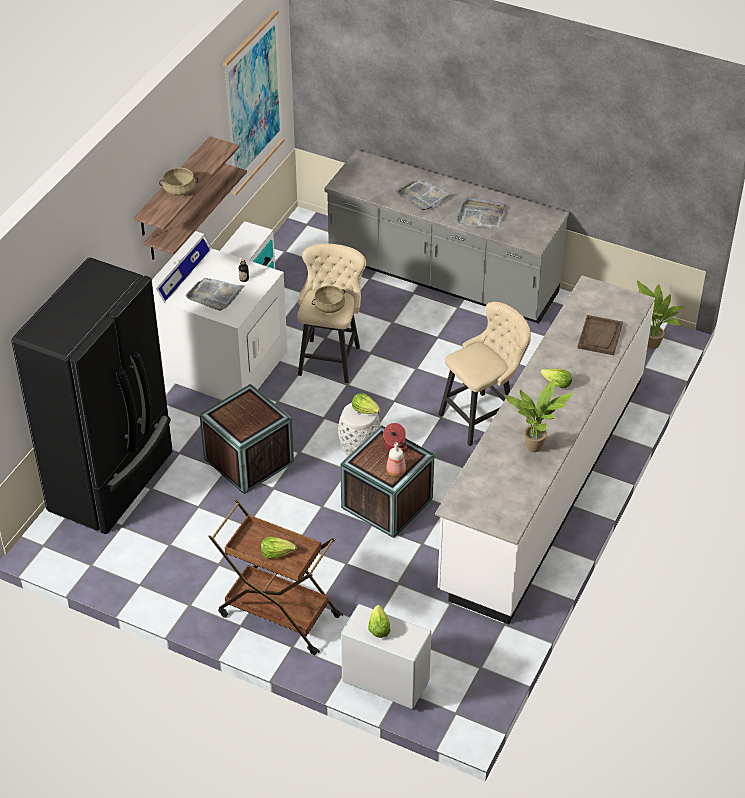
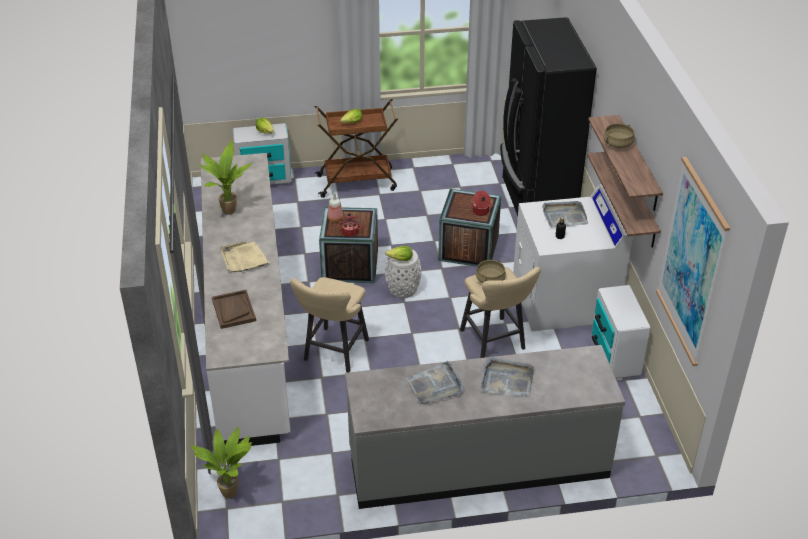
camera: 145 degrees right, 5 degrees down
(242, 405) = (480, 212): none -> cooking pot
(556, 384) = (244, 258): lettuce -> beige tray

